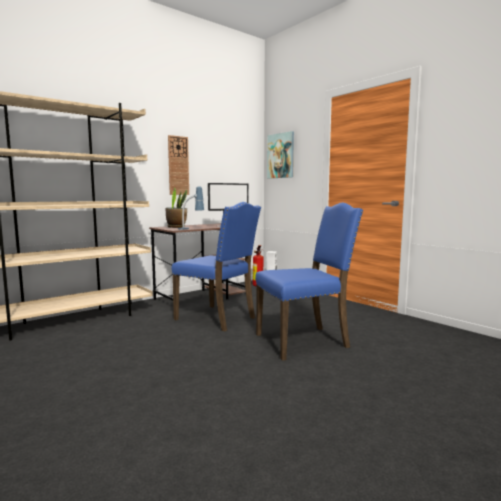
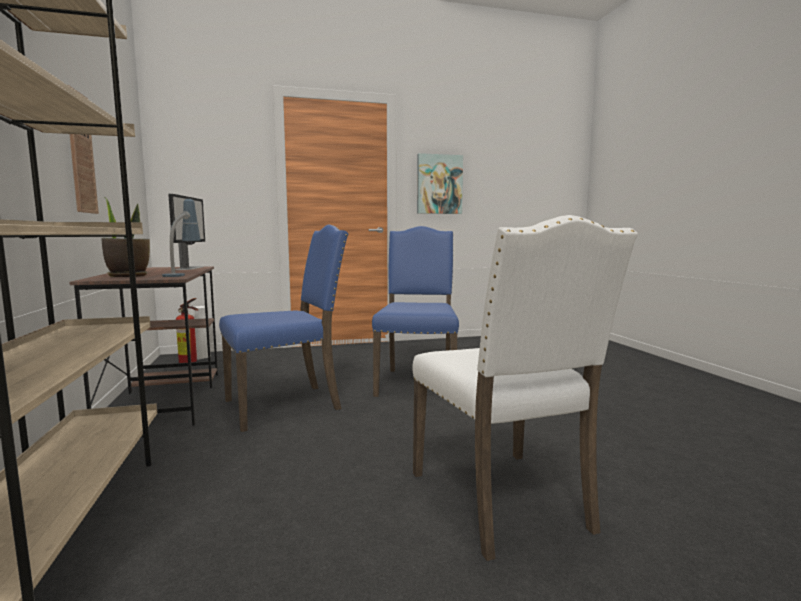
camera: 65 degrees left, 0 degrees up
(115, 399) = (503, 501): none -> white chair
(281, 156) = (189, 160): picture -> picture (439, 184)

